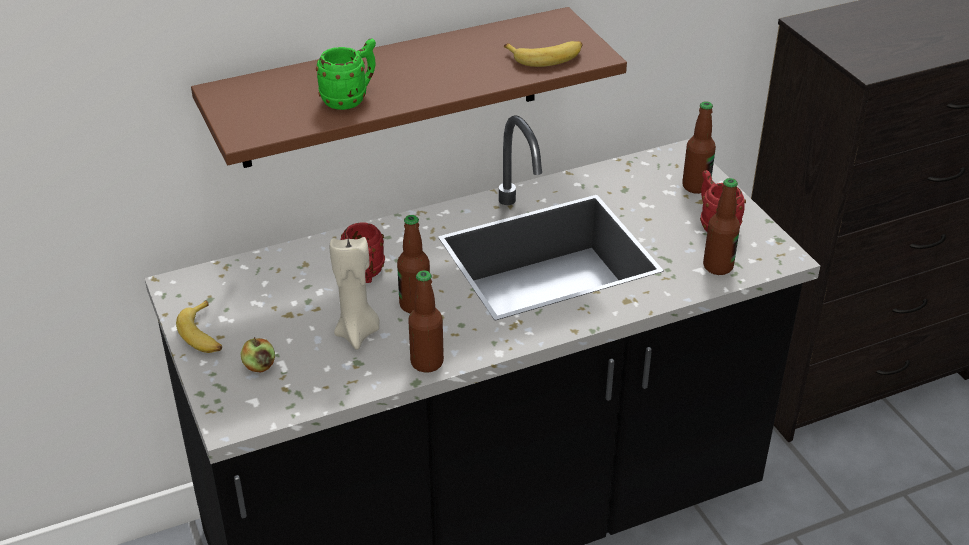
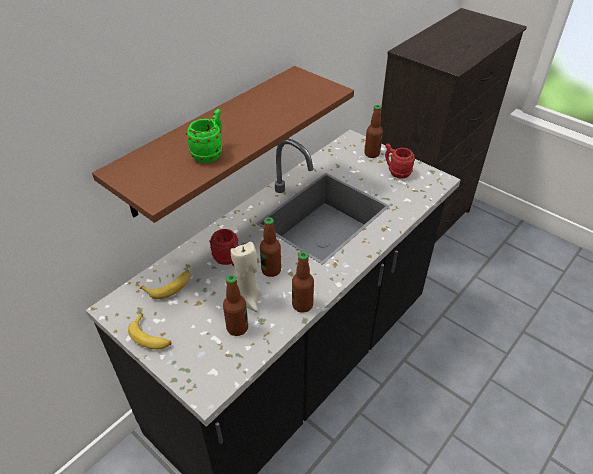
camera: 25 degrees left, 5 degrees up
(259, 366) = (201, 345): apple -> none
(546, 57) = (308, 97): banana -> banana (169, 286)
(718, 267) = (414, 195): bottle -> bottle (237, 328)

